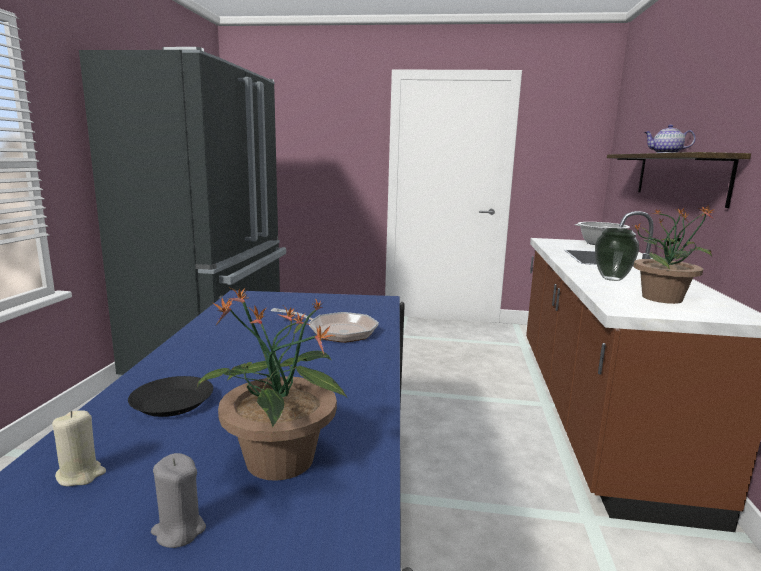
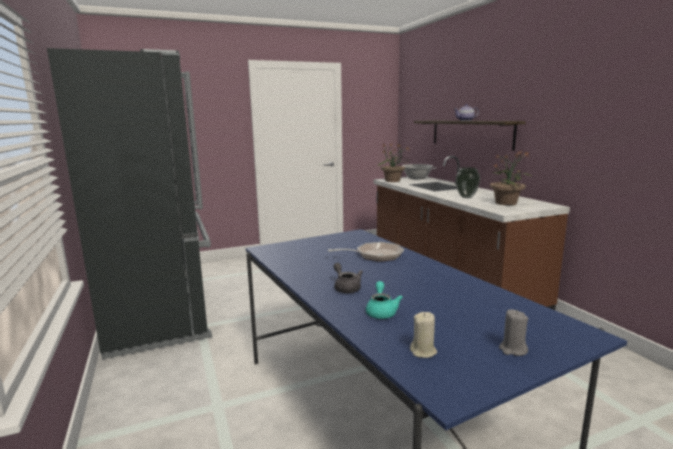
camera: 30 degrees left, 0 degrees up
(172, 402) = (381, 311): black plate -> turquoise teapot
(210, 360) = (346, 287): none -> grey teapot
(279, 461) = (489, 315): potted plant -> potted plant (393, 181)

